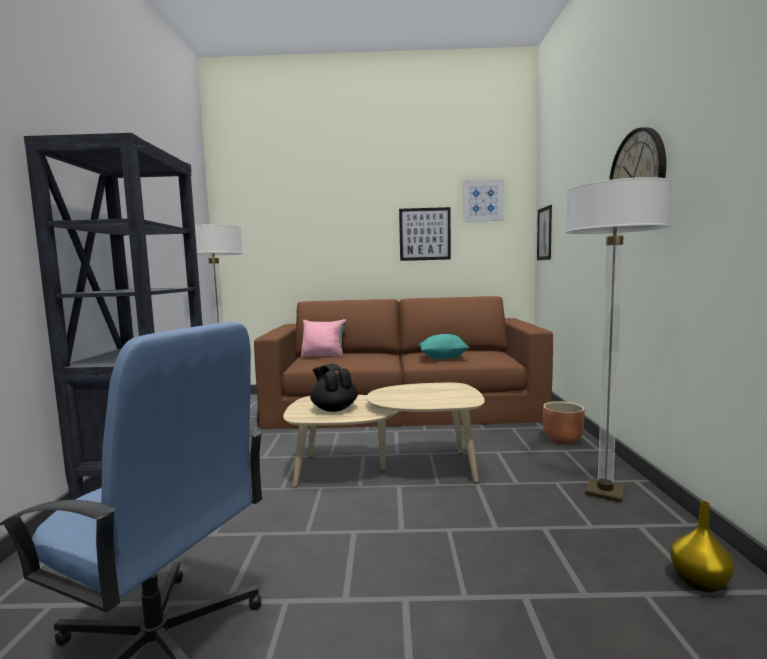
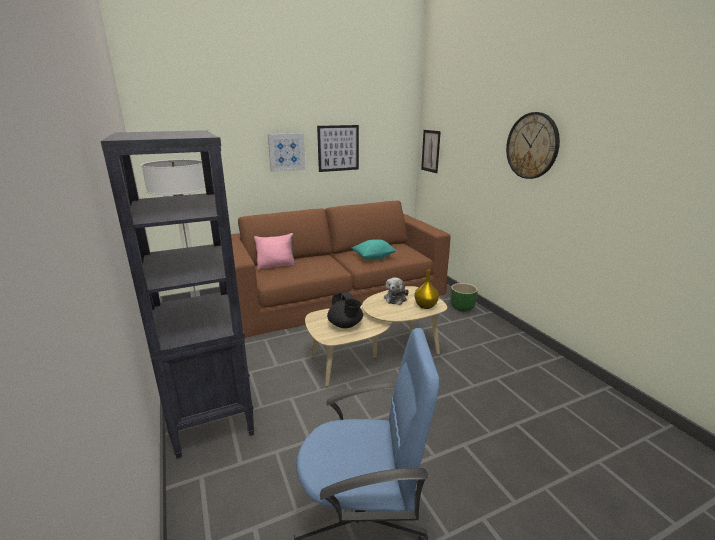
camera: 25 degrees left, 15 degrees up
(334, 409) = (345, 325): black teapot -> black teapot turned 150 degrees counterclockwise
(421, 390) = (396, 298): none -> plush toy
(483, 200) = (382, 119): picture -> picture (286, 152)
(563, 439) = (462, 308): brown planter -> green planter
(605, 492) = (509, 345): floor lamp -> none
(699, 583) = (579, 392): yellow vase -> yellow vase (425, 306)

